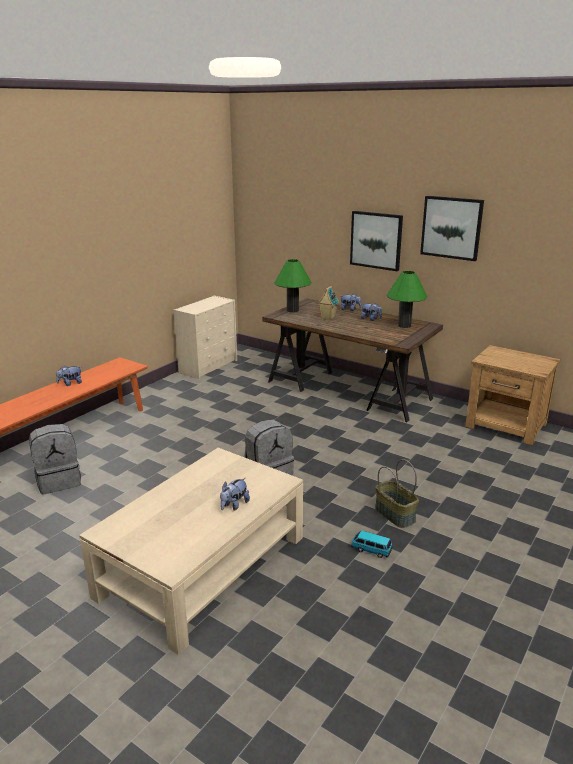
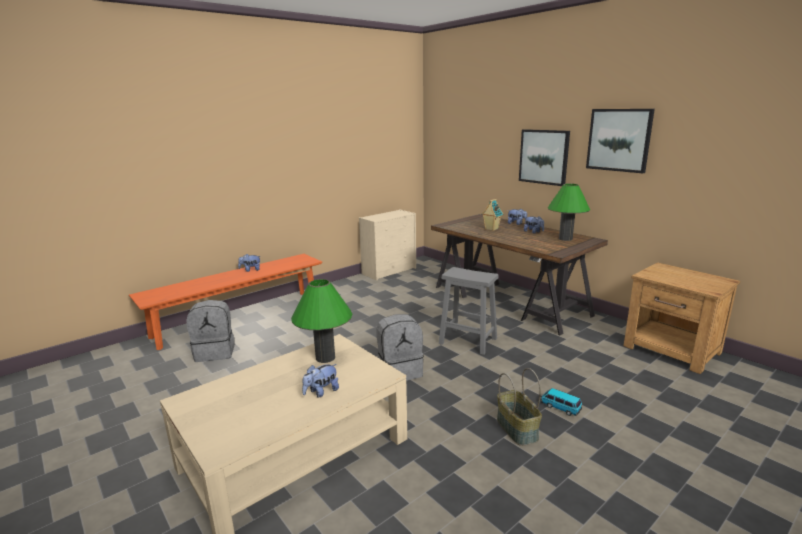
camera: 15 degrees right, 5 degrees down
(292, 310) = (461, 222): green table lamp -> green table lamp (325, 358)
(324, 437) = (469, 341): none -> grey stool
(371, 549) = (476, 465): toy car -> toy car (560, 407)

